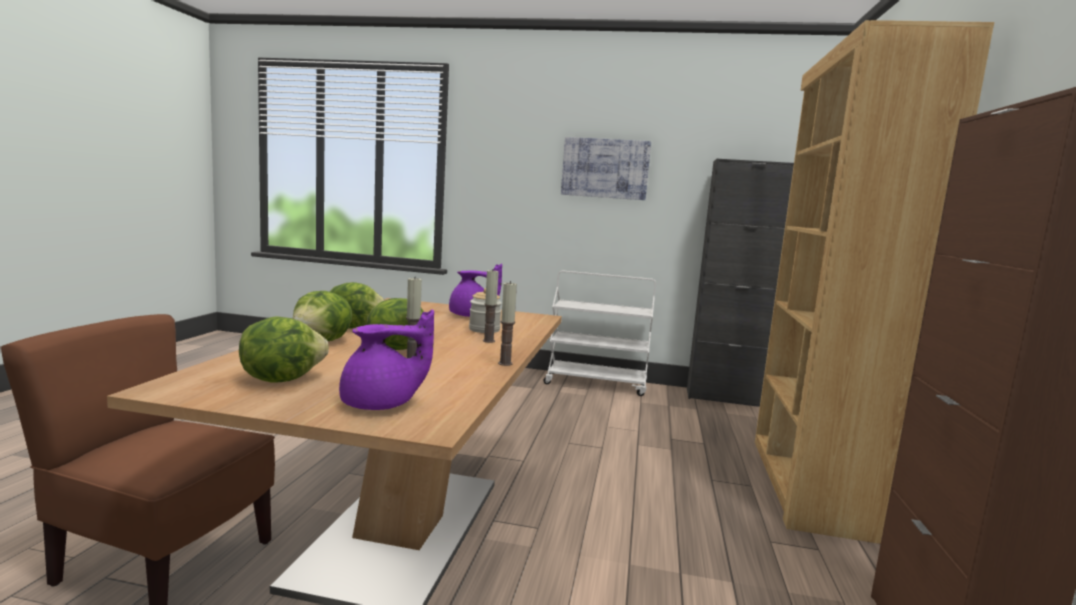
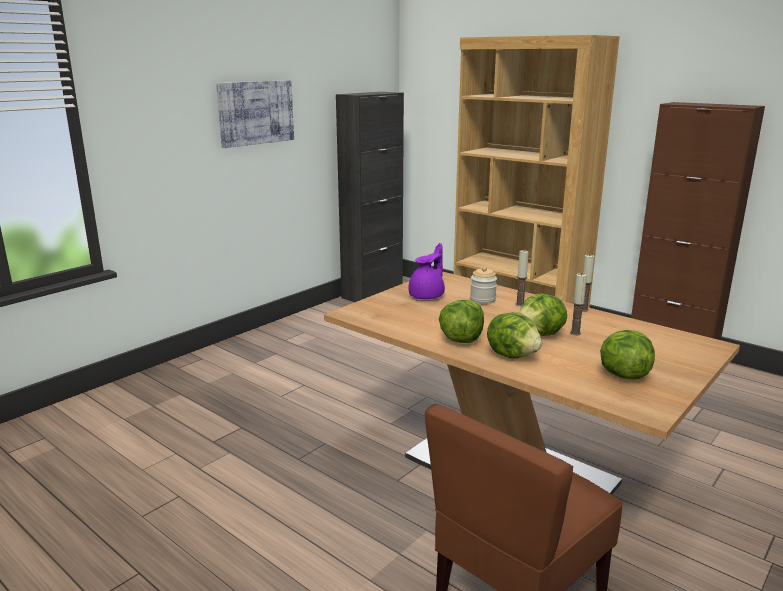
camera: 60 degrees left, 10 degrees up
(381, 405) = (676, 352): purple teapot -> none
(596, 384) = (296, 325): white cart -> none

